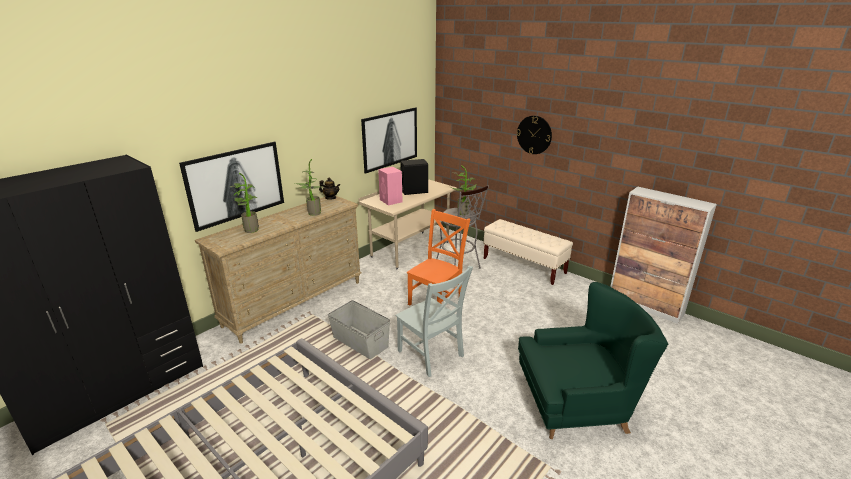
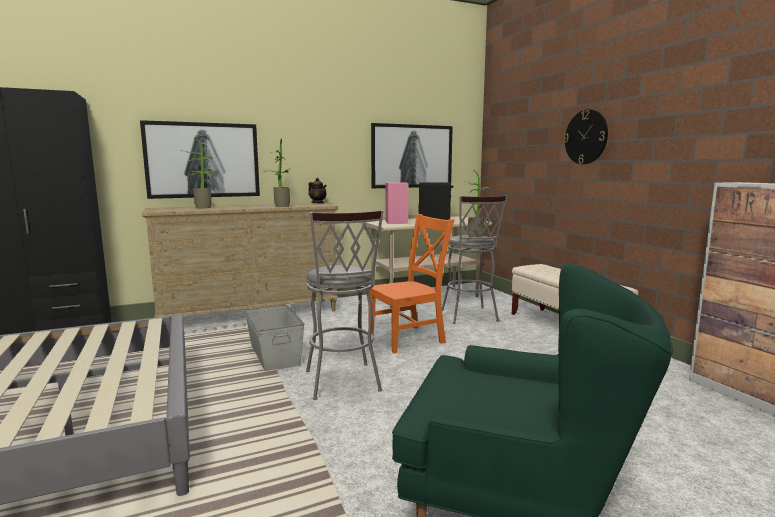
camera: 25 degrees right, 15 degrees down
(432, 355) = (343, 384): grey chair -> grey stool

